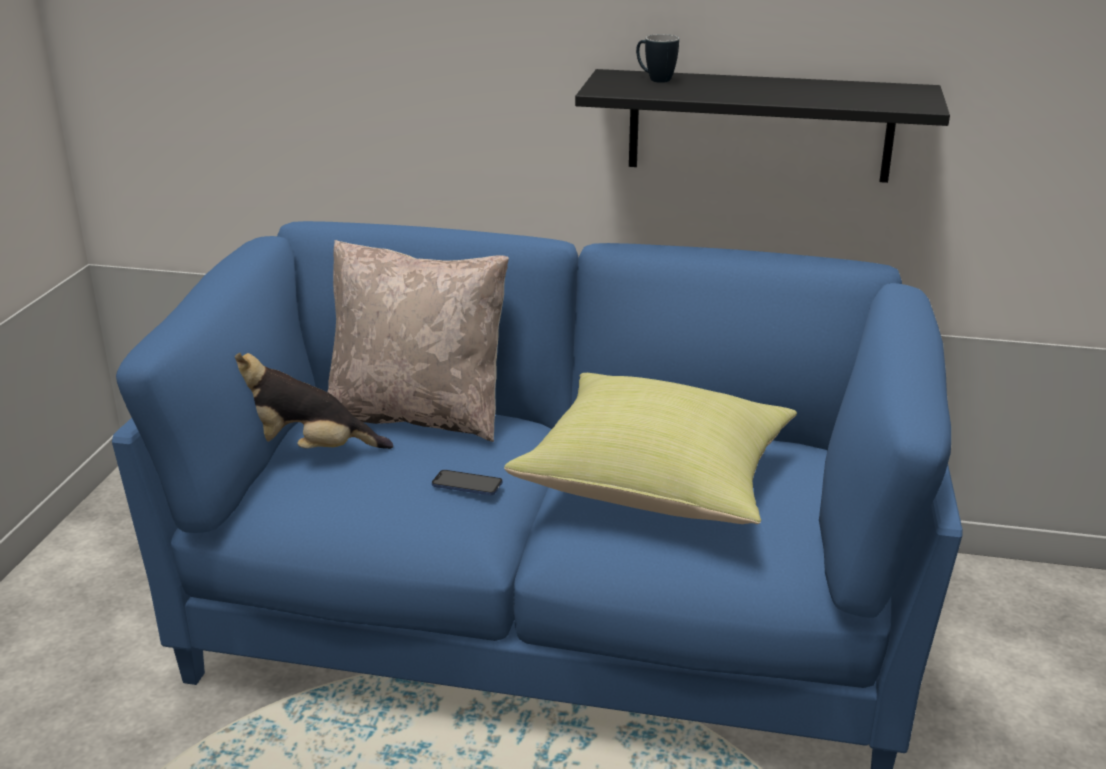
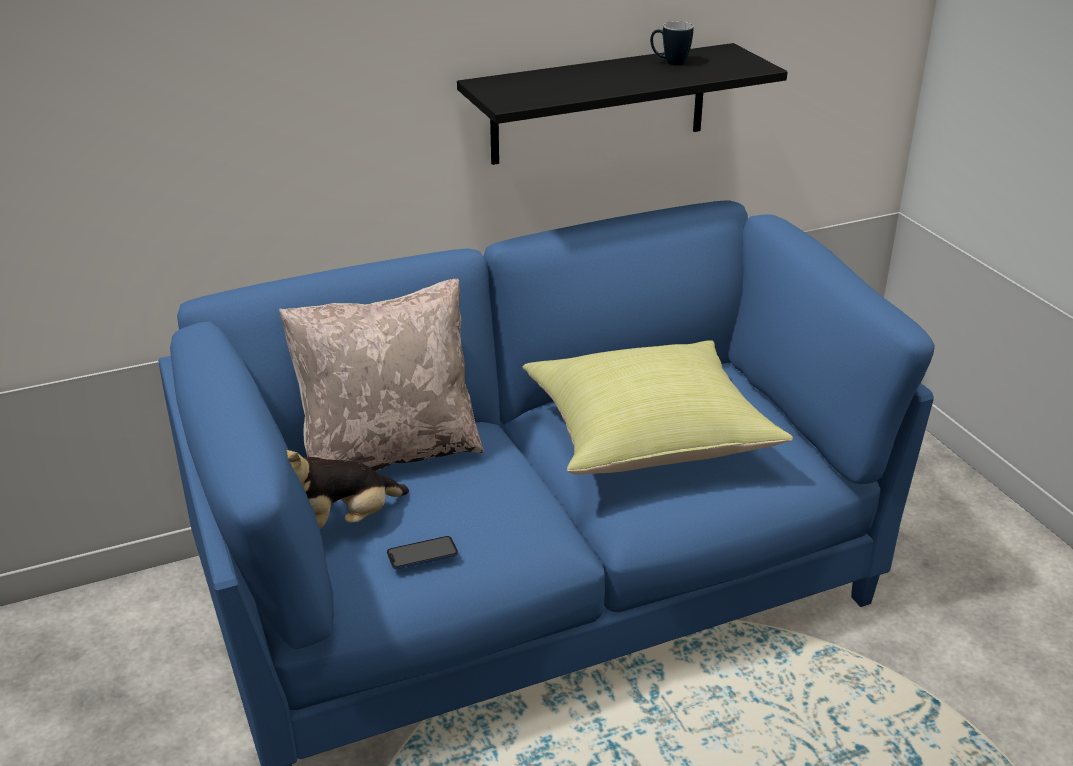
camera: 35 degrees left, 5 degrees up
(467, 484) = (508, 498): phone -> phone (422, 554)
(654, 79) = (528, 82): mug -> mug (670, 63)

